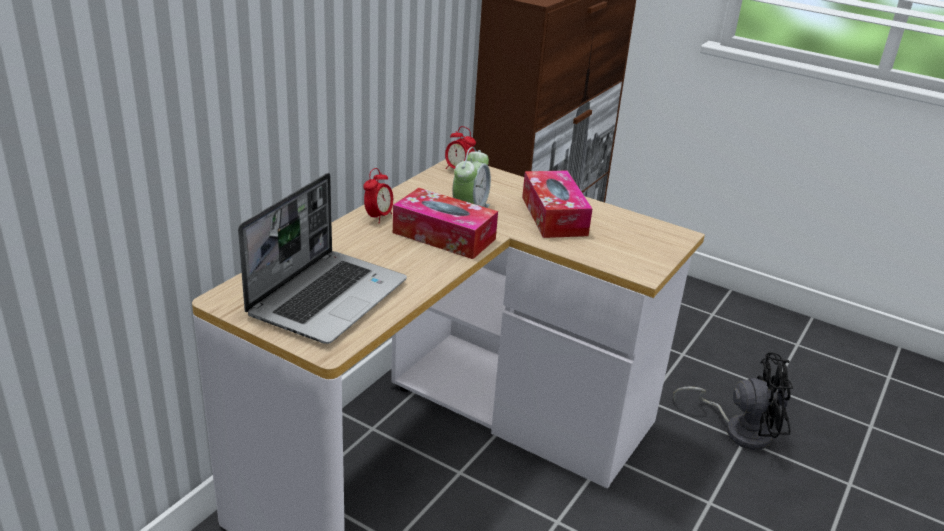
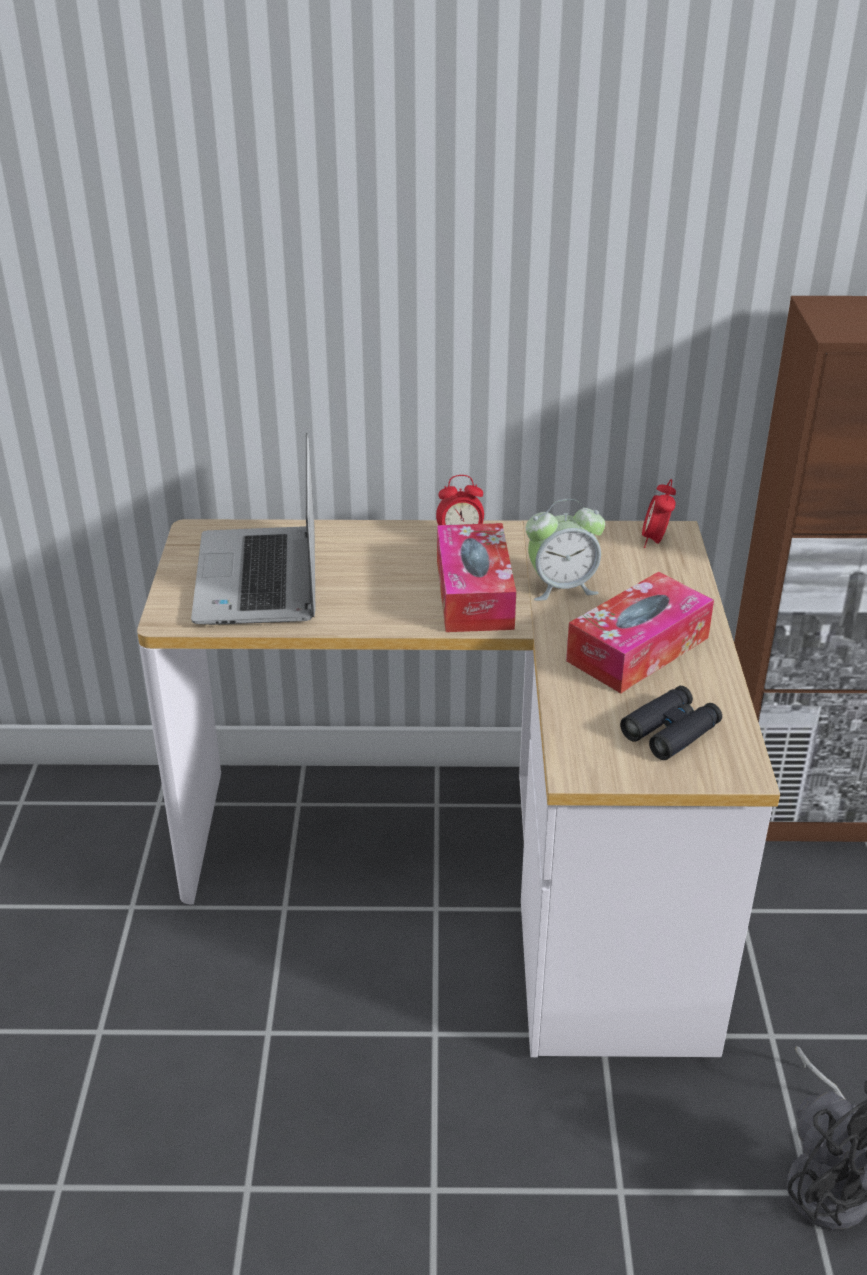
camera: 60 degrees right, 5 degrees up
(328, 297) = (260, 580): laptop -> laptop turned 90 degrees clockwise
(633, 237) = (671, 731): none -> black binoculars

